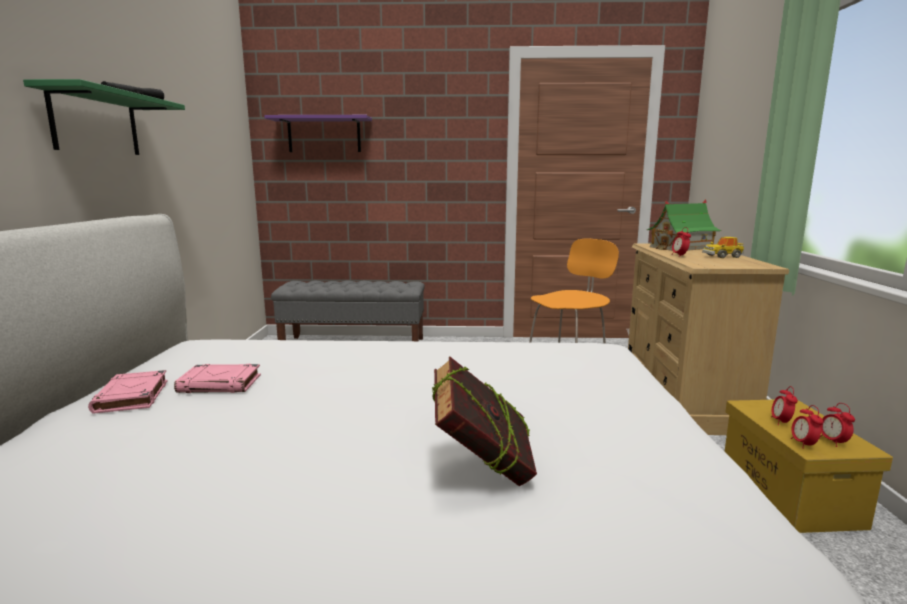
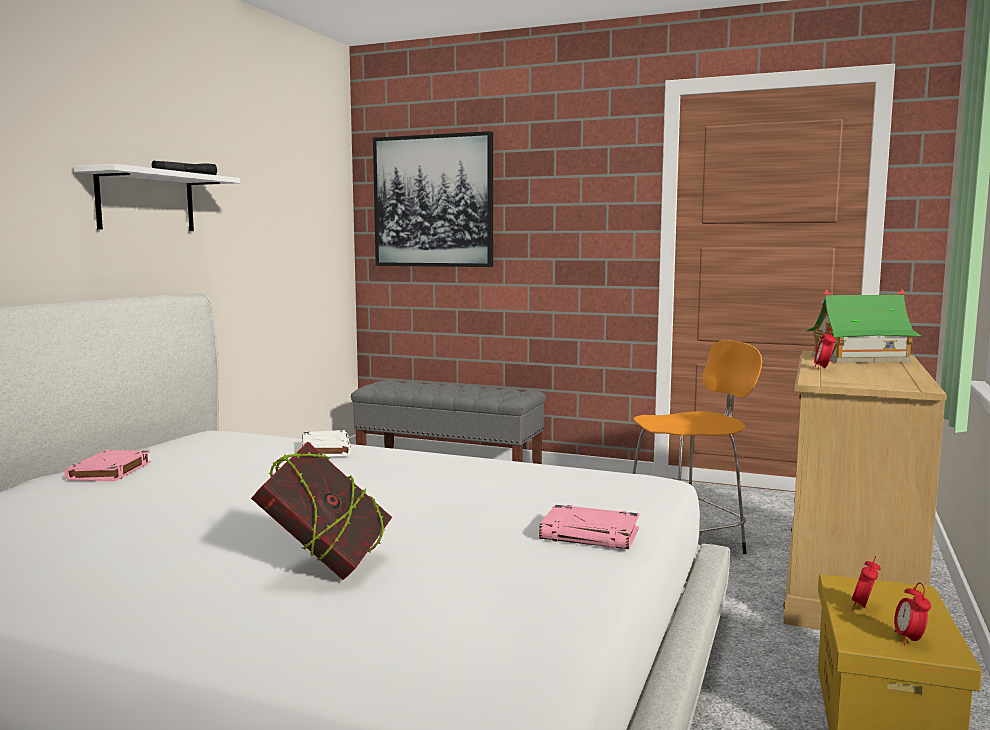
camera: 20 degrees right, 5 degrees down
(96, 123) = (146, 201): green shelf -> white shelf
(221, 384) = (192, 470): pink book -> pink book (591, 534)
(324, 135) = (433, 201): purple shelf -> picture
(325, 348) = (325, 449): none -> white book
(722, 256) = (888, 373): toy car -> none
(803, 444) = (858, 635): alarm clock -> none

